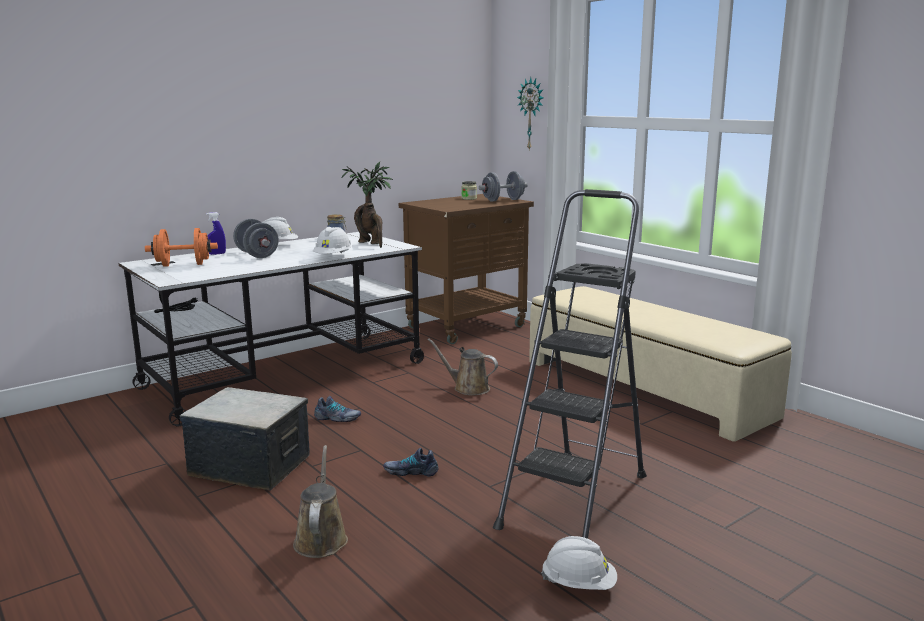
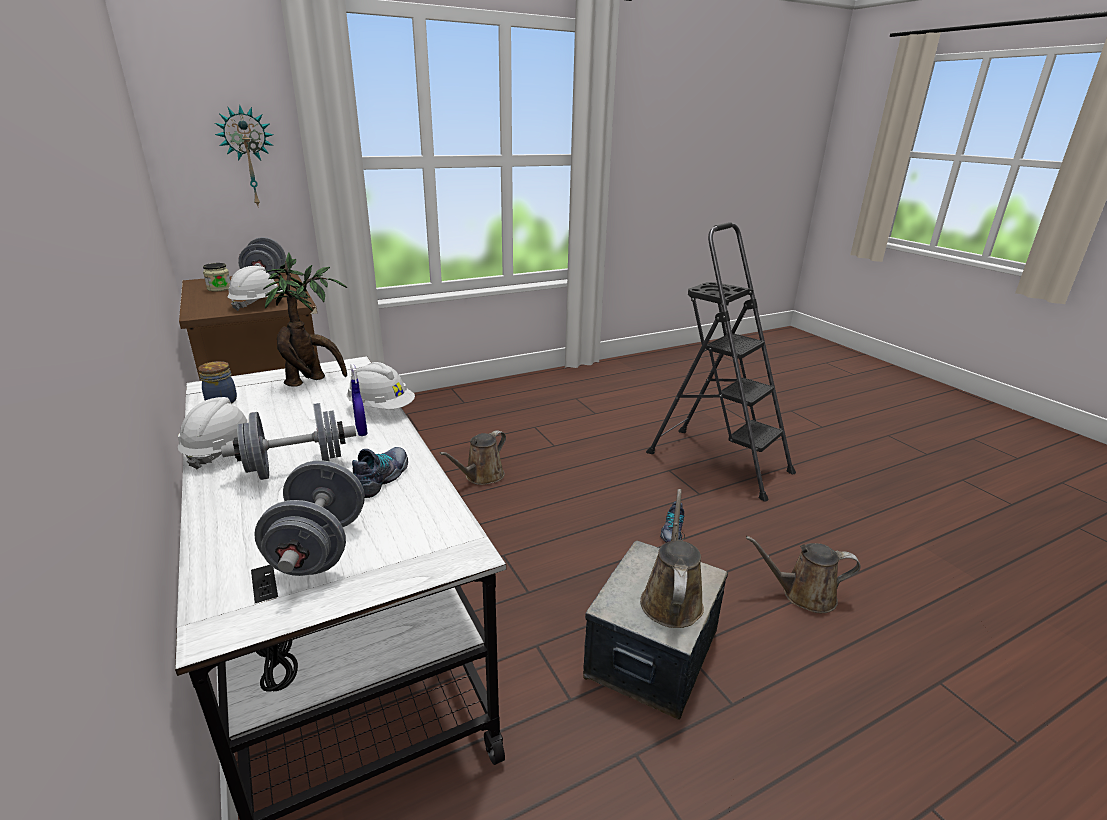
camera: 80 degrees left, 10 degrees up
(183, 265) = (319, 548): orange dumbbell -> grey dumbbell
(217, 254) = (234, 513): blue spray bottle -> blue spray bottle (361, 431)
(234, 408) = (671, 599): none -> brown watering can
(337, 418) = (529, 574): shoe -> shoe (382, 478)
(579, 584) = (828, 479): white hard hat -> white hard hat (258, 304)
(646, 388) = (526, 397): beige bench -> none

